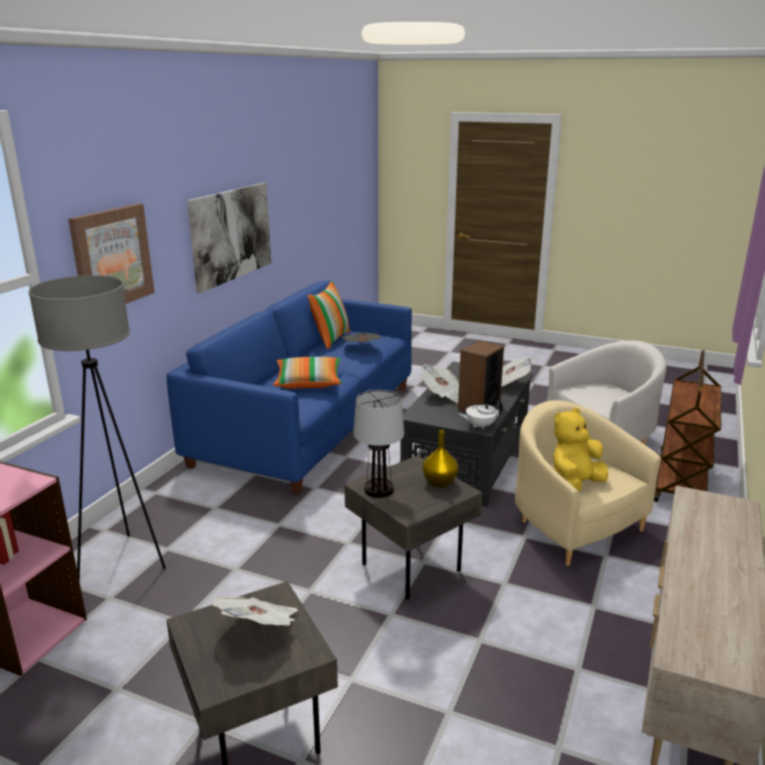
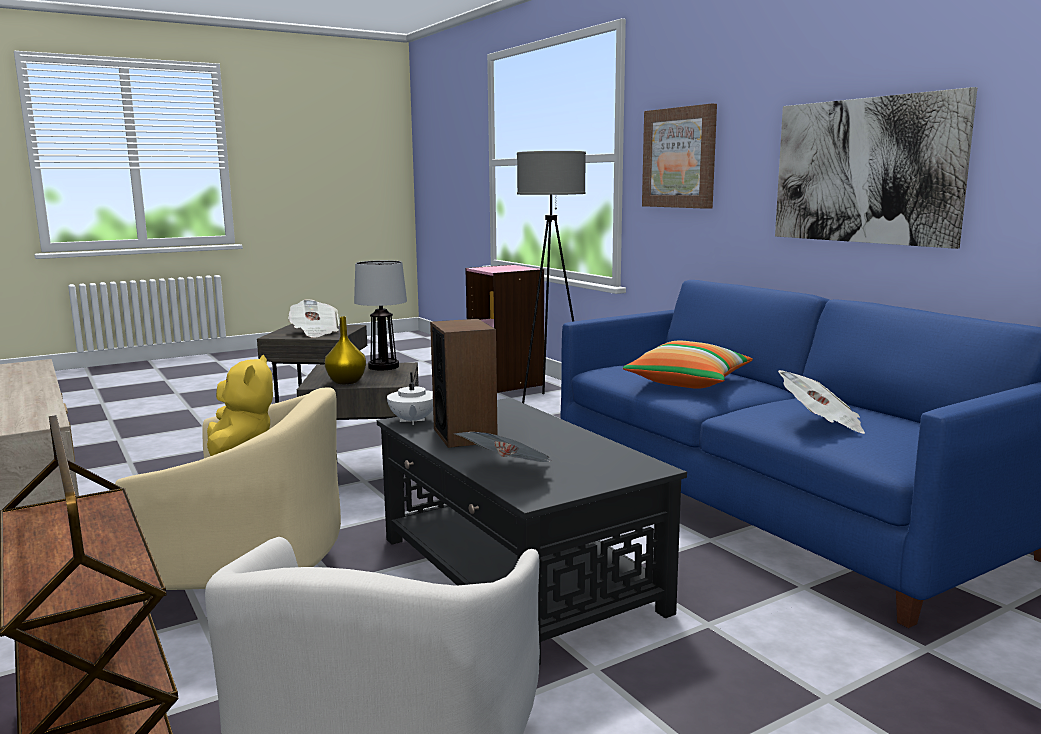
camera: 125 degrees right, 10 degrees down
(330, 339) = (903, 419): pillow -> none
(443, 395) = (537, 428): newspaper -> none
(480, 426) = (412, 421): white teapot -> white teapot turned 150 degrees clockwise

